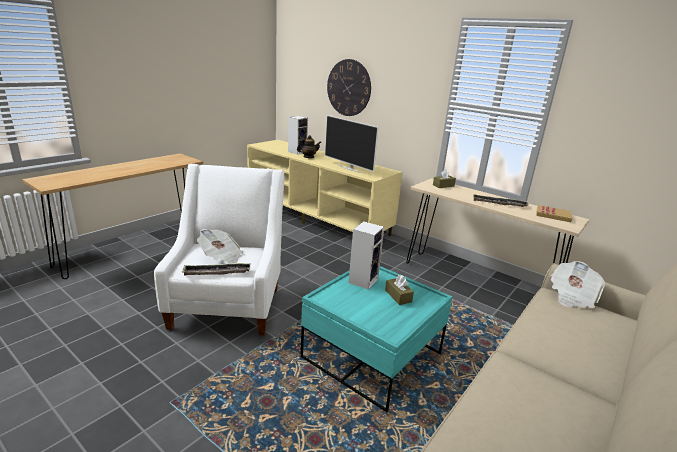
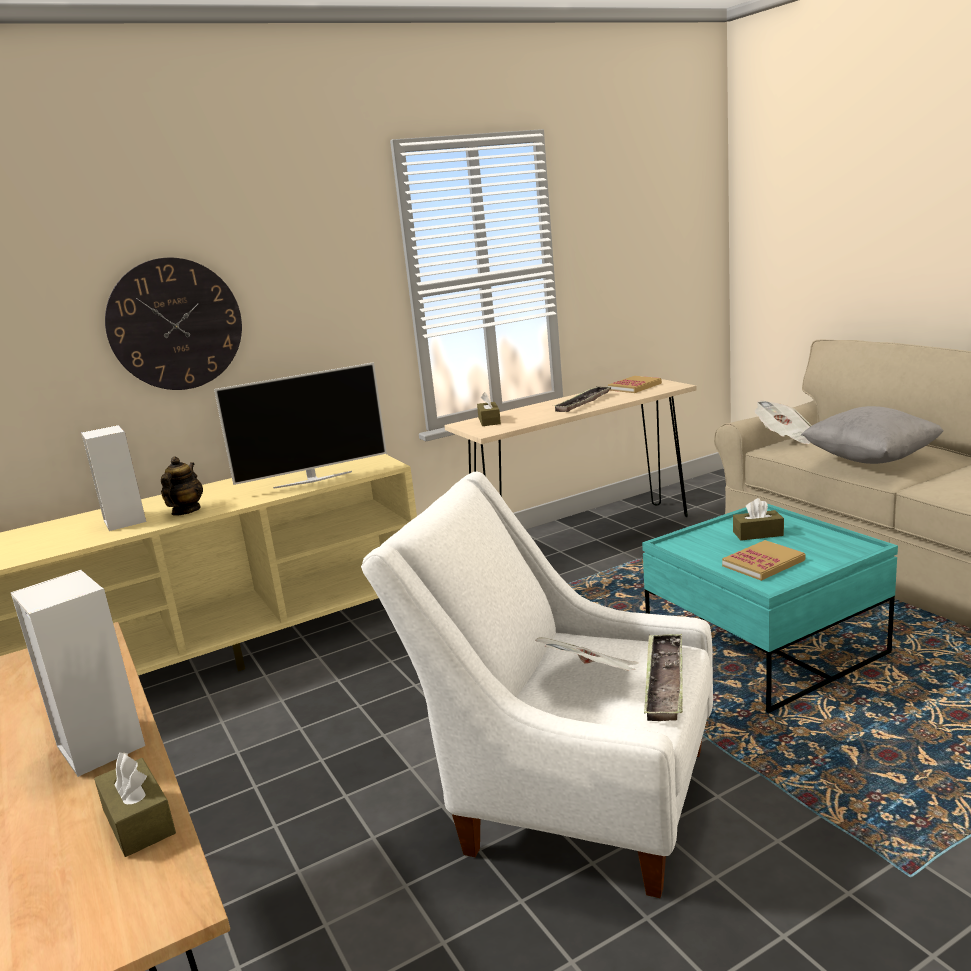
camera: 65 degrees left, 5 degrees down
(87, 179) = (138, 821): none -> brown tissue box
(353, 297) = (763, 563): none -> book
(363, 280) = (707, 552): speaker -> speaker (97, 745)
(551, 334) = (870, 459): none -> grey pillow

